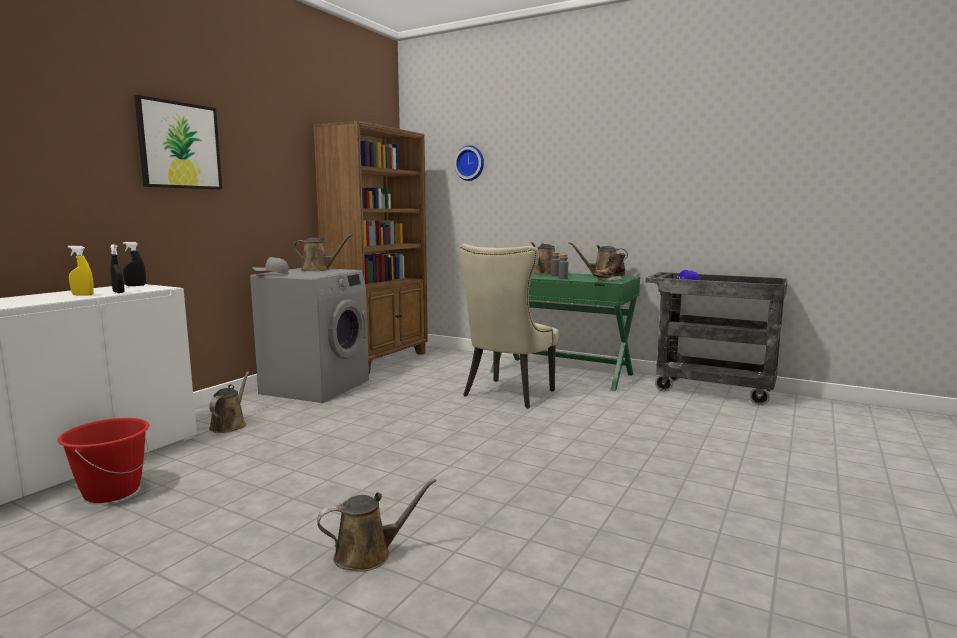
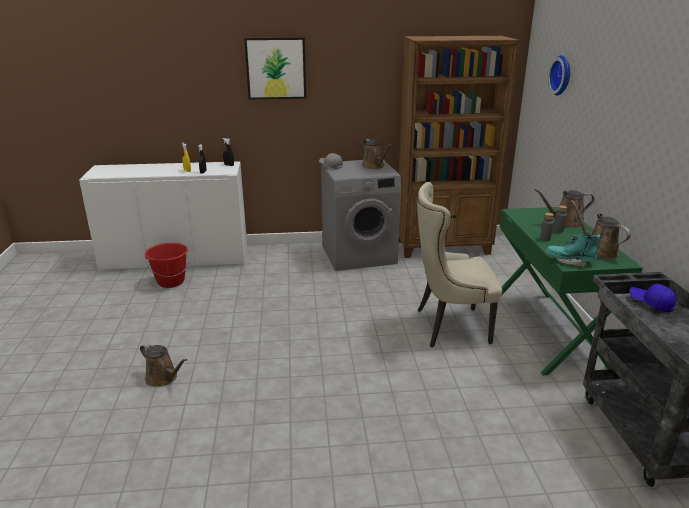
camera: 55 degrees right, 15 degrees up
(229, 425) = (269, 264): brown watering can -> none
(609, 281) = (569, 261): brown boot -> turquoise boot

